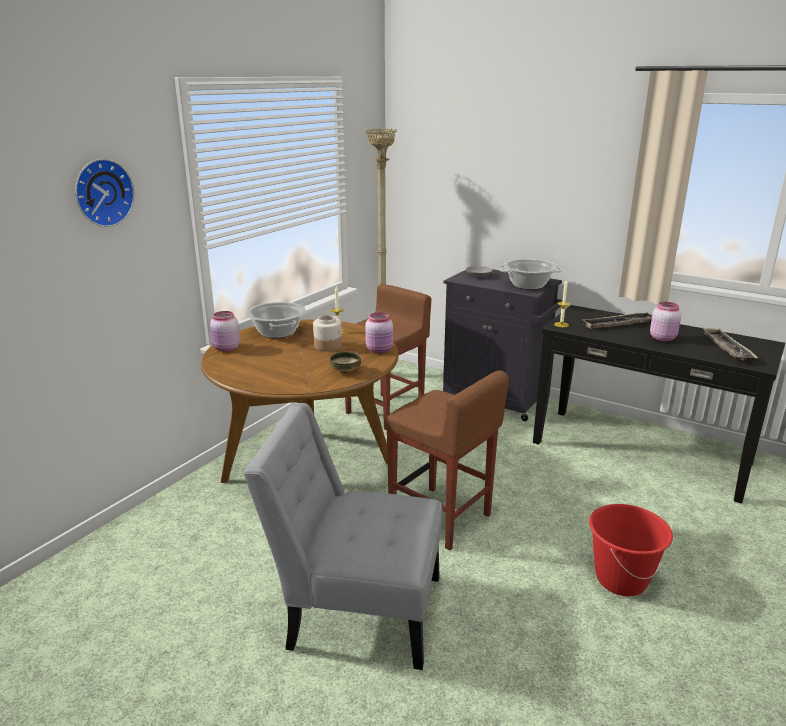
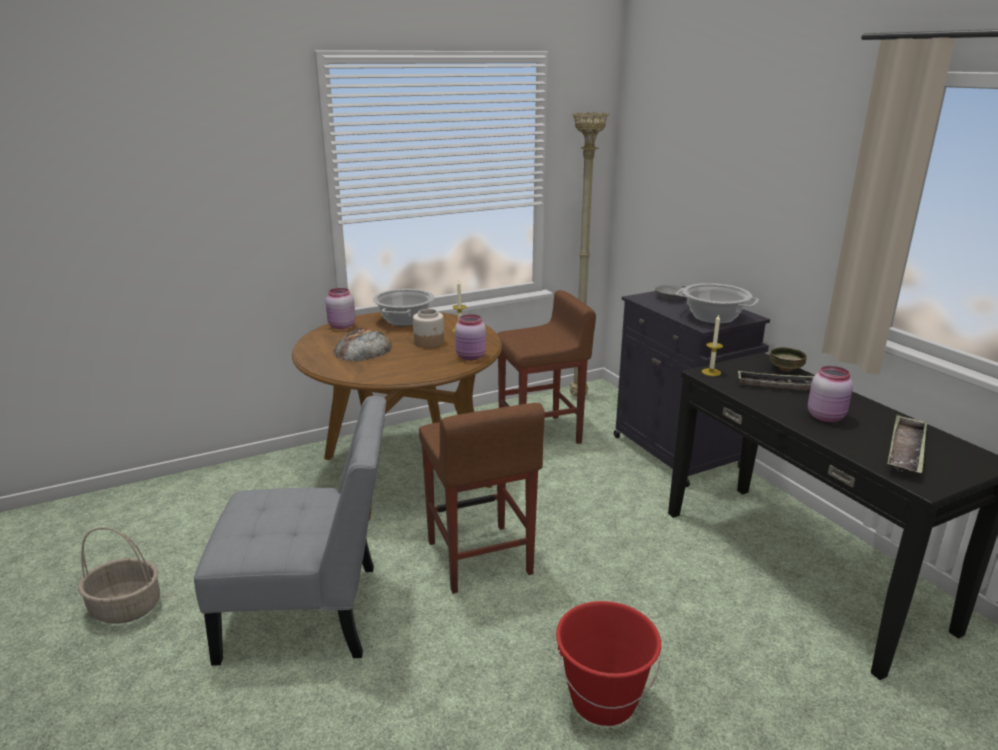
camera: 30 degrees right, 0 degrees up
(102, 192) = (221, 158): wall clock -> none
(172, 679) = (125, 608): none -> basket
(278, 363) = (363, 349): none -> bread
(345, 371) = (408, 369): bowl -> bowl (786, 369)
(356, 609) = (311, 613): grey chair -> grey chair turned 135 degrees clockwise

